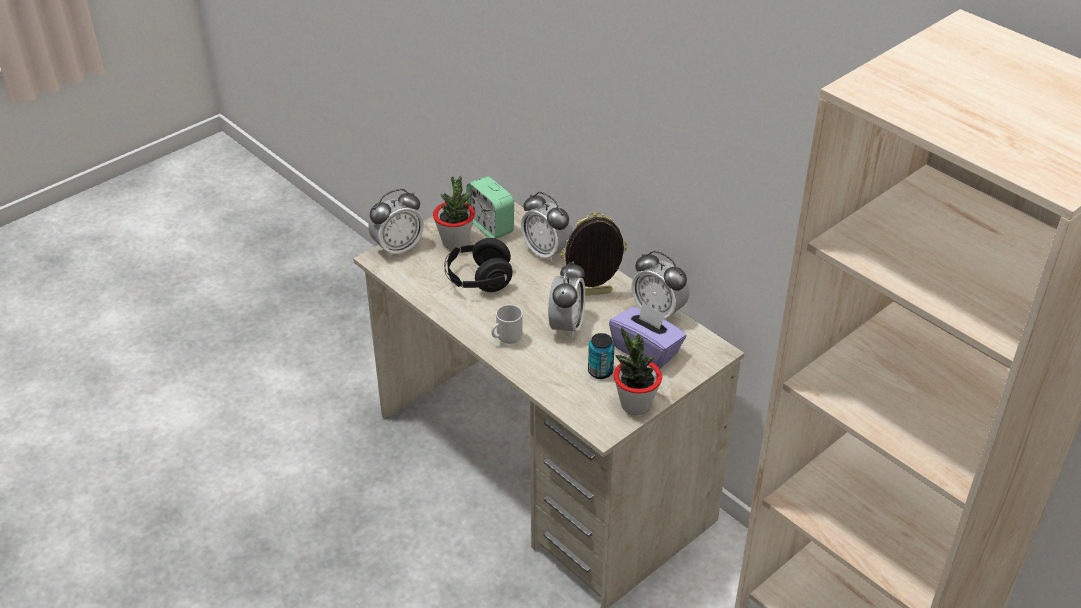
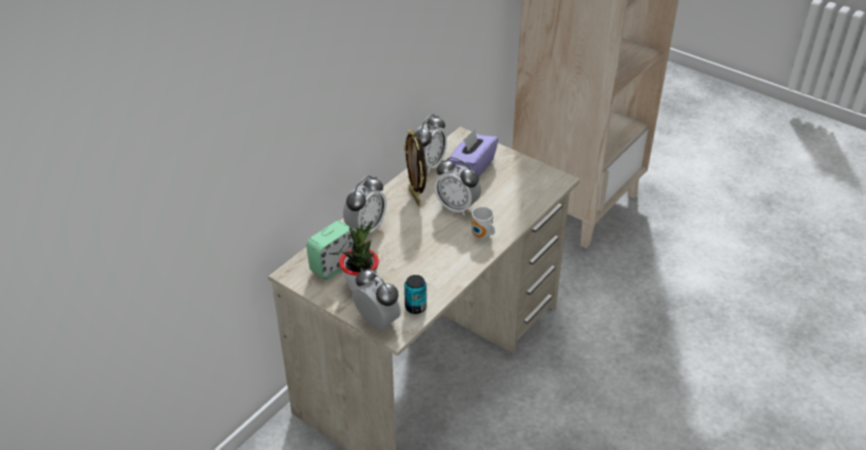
camera: 100 degrees left, 0 degrees up
(478, 280) = (412, 262): black headphones -> none
(566, 326) = (457, 207): alarm clock -> alarm clock turned 150 degrees counterclockwise
(600, 371) = (502, 186): can -> can (415, 307)
(635, 404) = (529, 168): potted plant -> none

